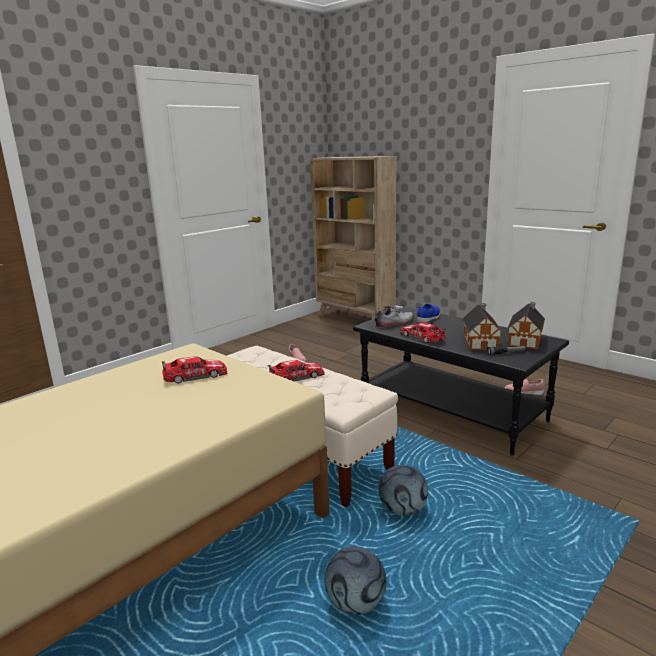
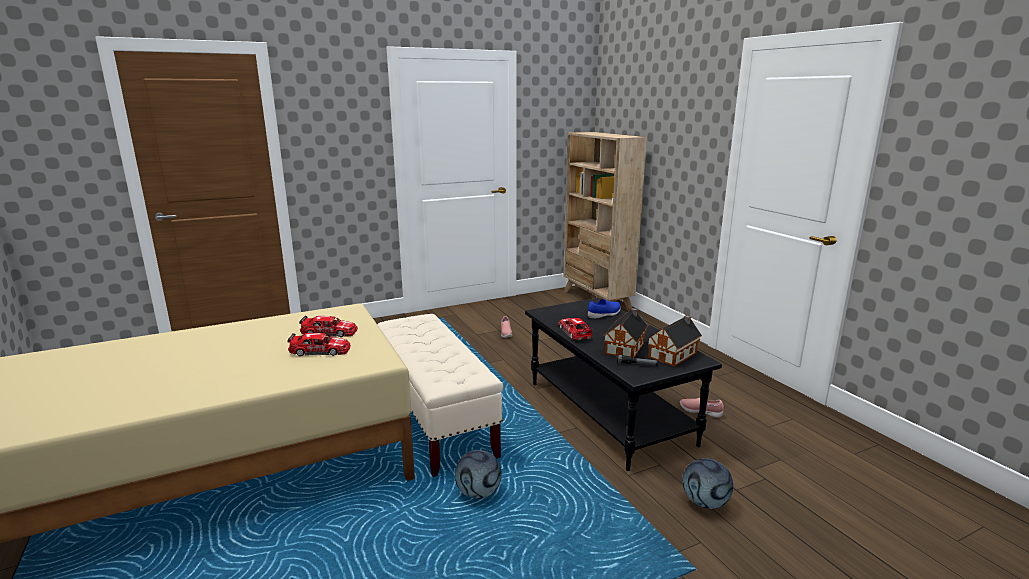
camera: 20 degrees right, 0 degrees up
(296, 377) = (430, 349): toy car -> toy car (320, 351)
(355, 603) = (373, 557): football -> football (704, 502)
(395, 323) = (566, 314): shoe -> none

